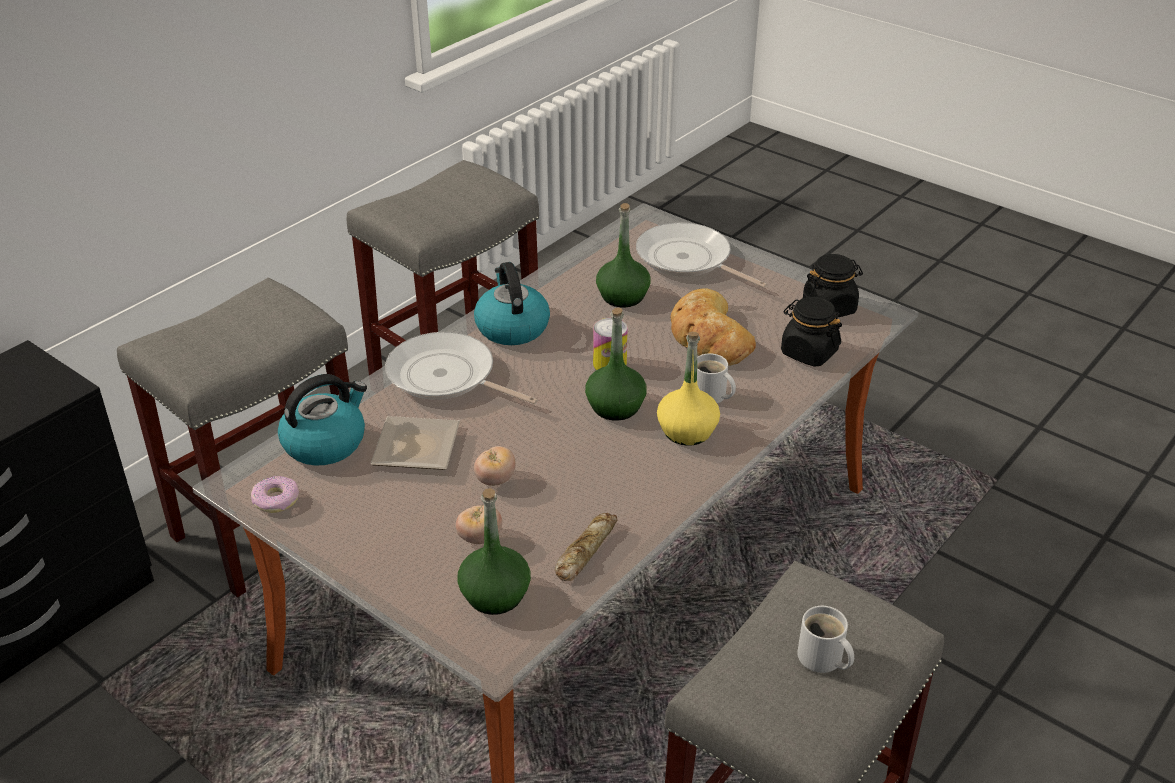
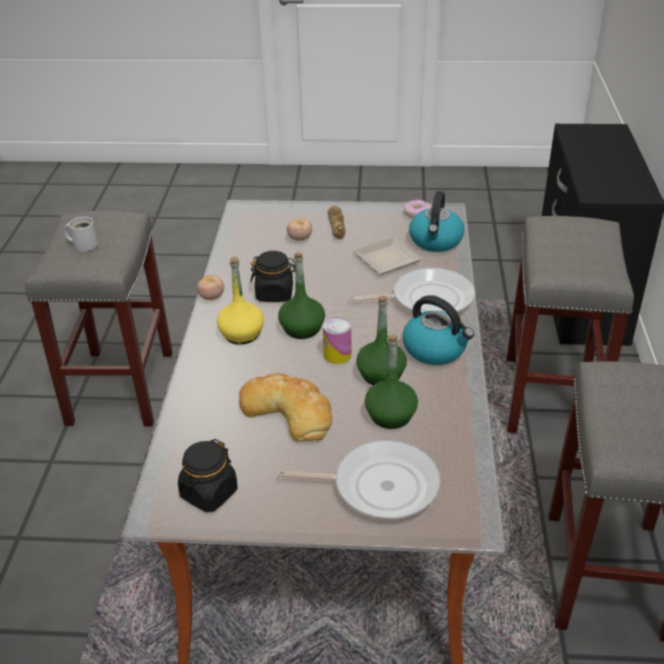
camera: 145 degrees right, 0 degrees up
(495, 479) = (324, 263): tomato -> tomato (211, 297)
(495, 595) = (265, 224): green bottle -> green bottle (380, 375)
(585, 551) = (241, 254): bread -> bread (337, 225)
(711, 396) = (246, 364): white mug -> none
(808, 352) = (198, 434): black jar -> black jar (275, 293)

